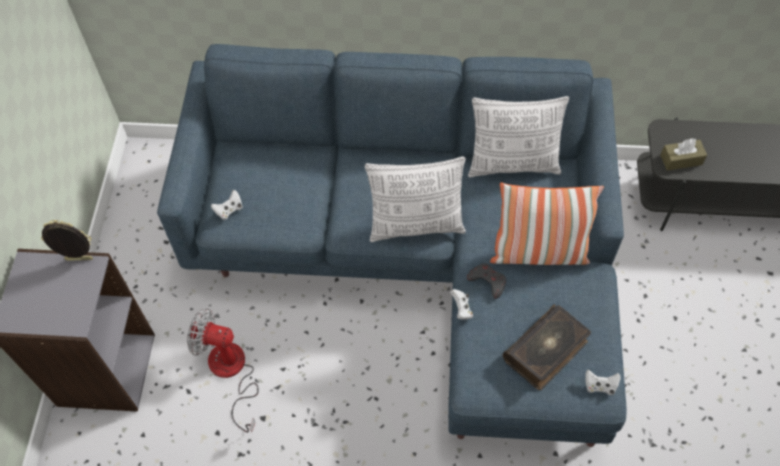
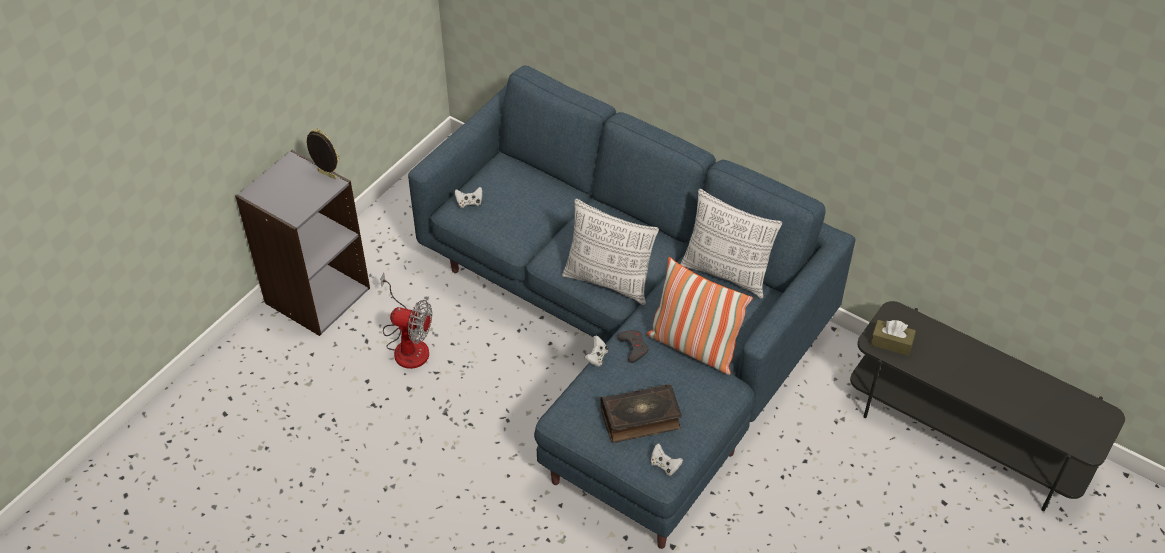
camera: 30 degrees right, 10 degrees down
(231, 373) = (407, 344): fan -> fan turned 150 degrees clockwise

